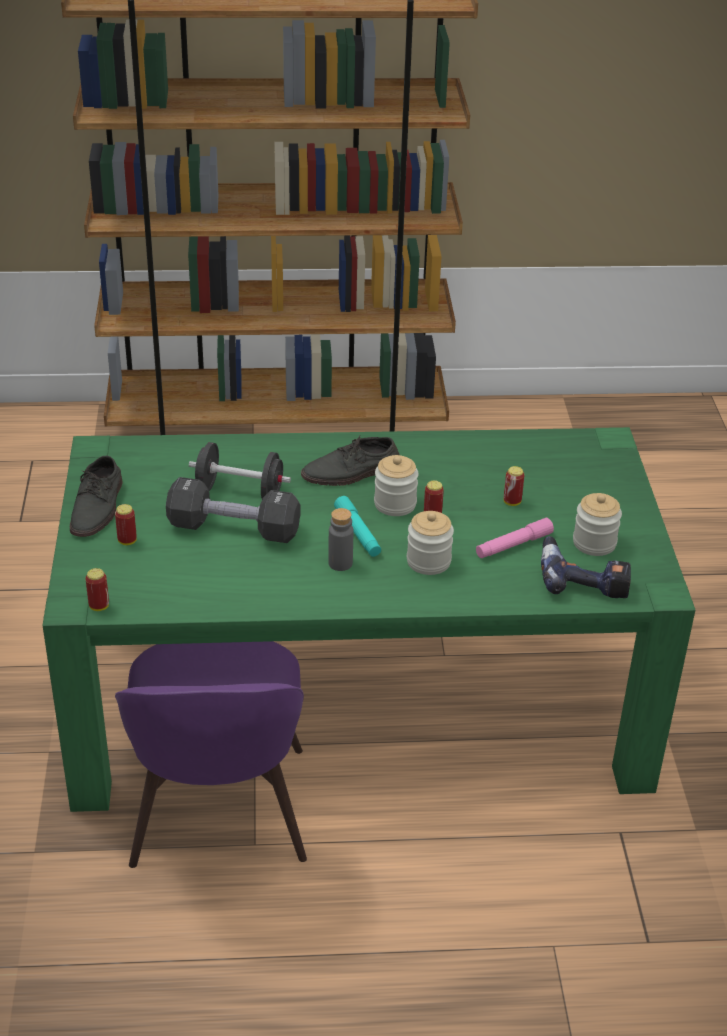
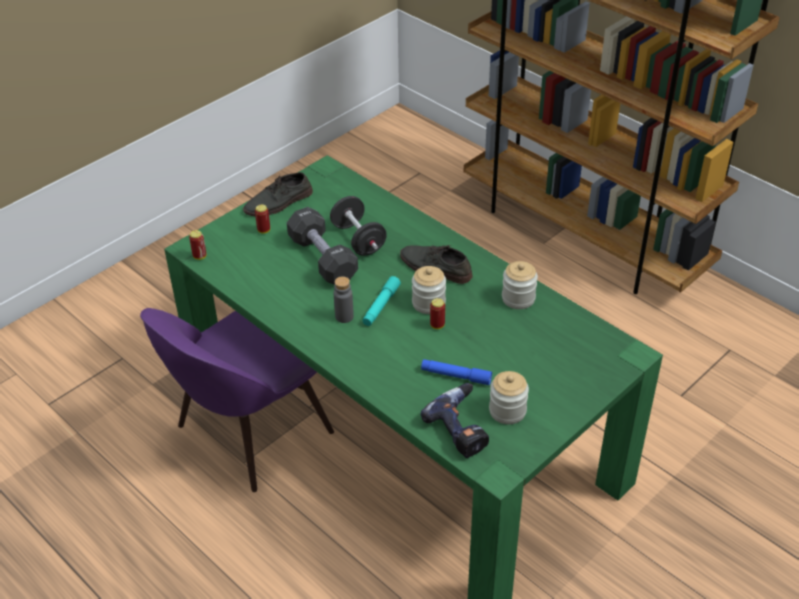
camera: 50 degrees right, 5 degrees up
(428, 561) = (392, 350): jar -> jar (518, 298)
(512, 502) = (499, 349): can -> none
(513, 545) = (456, 376): pink flashlight -> blue flashlight

